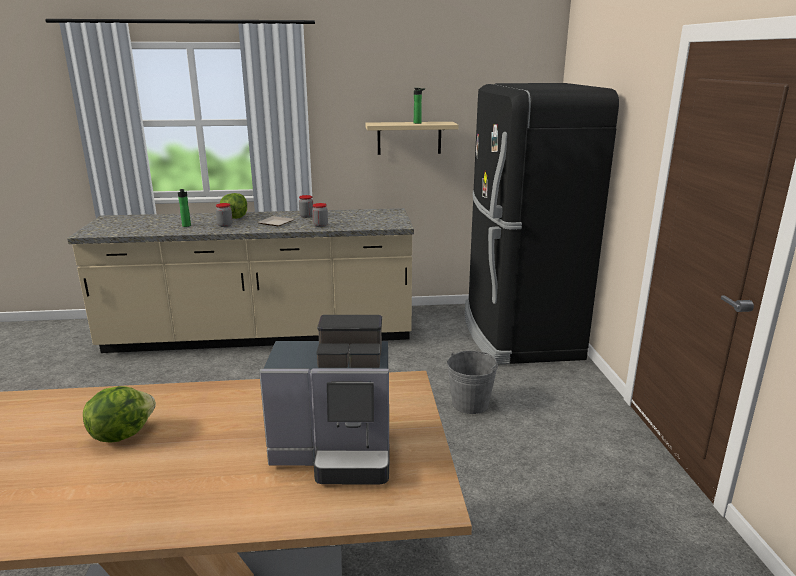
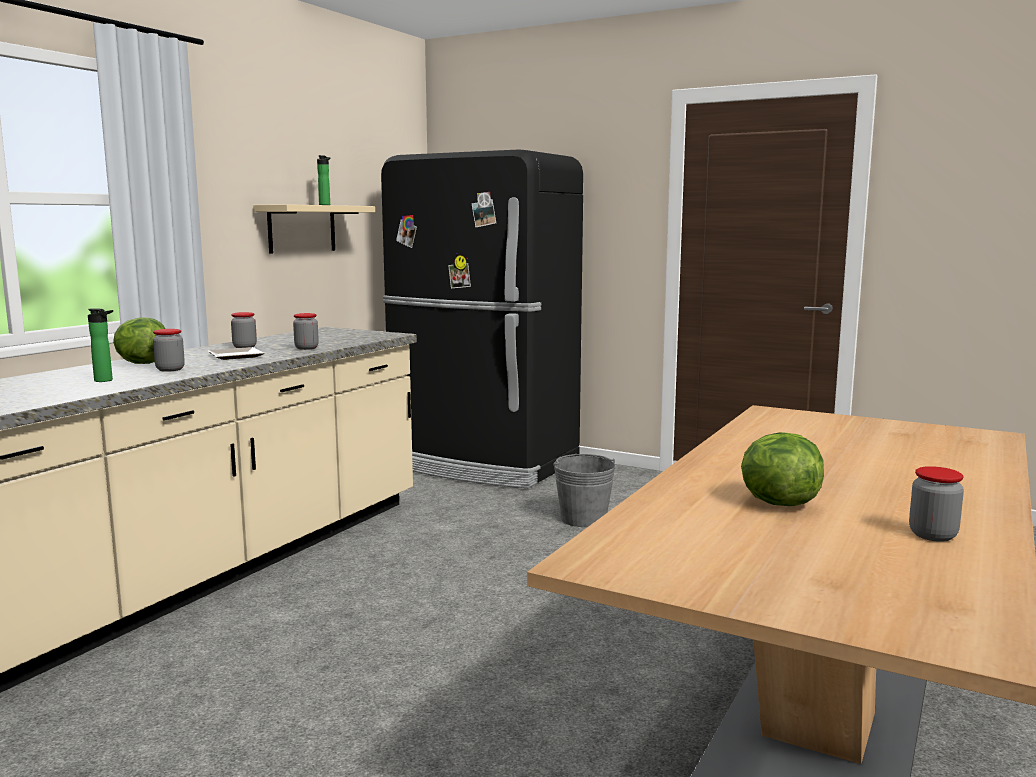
camera: 55 degrees left, 10 degrees down
(63, 505) = (932, 535): none -> jar
(337, 453) = (892, 444): coffee machine -> none

